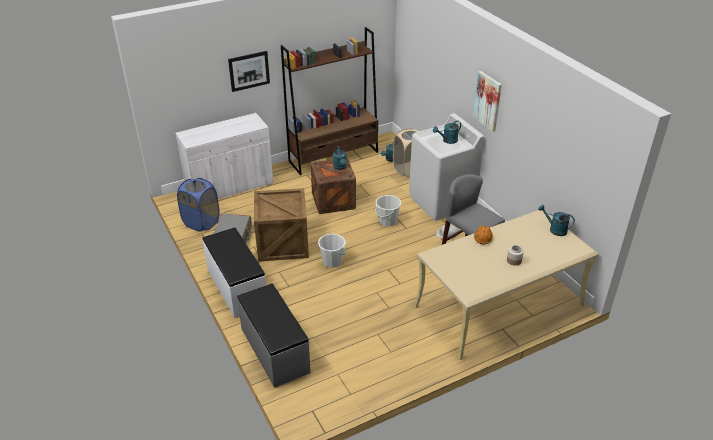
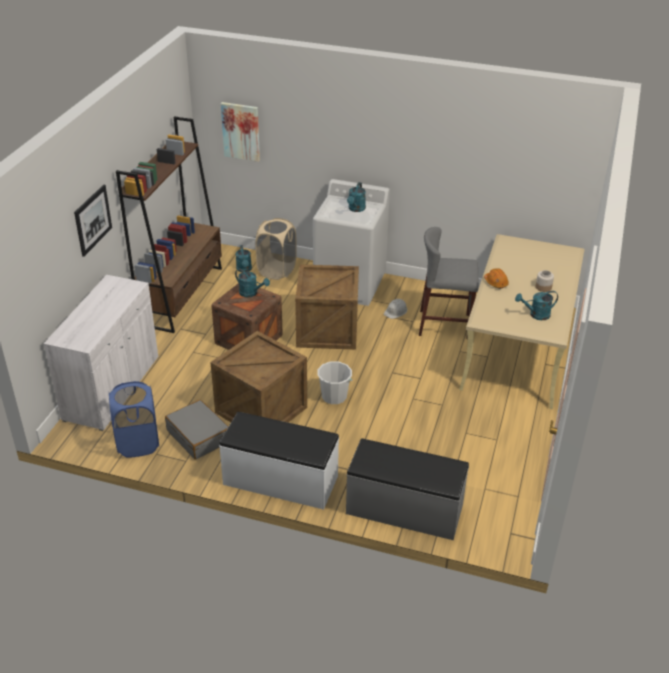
camera: 45 degrees left, 0 degrees up
(387, 221) = (328, 329): white bucket -> crate
(488, 101) = (387, 147): picture -> picture (241, 131)
(554, 229) = (532, 246): turquoise watering can -> turquoise watering can (536, 315)

